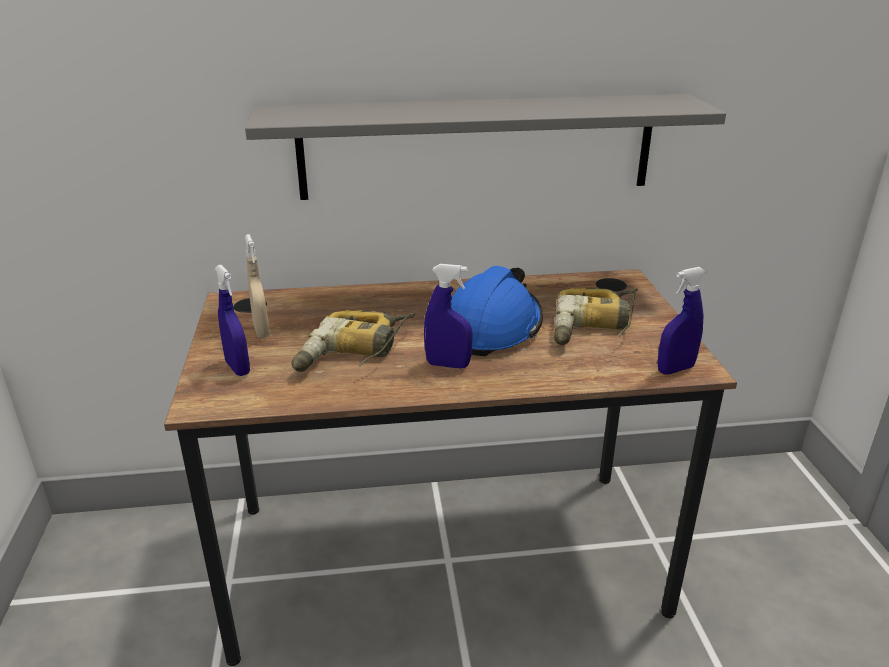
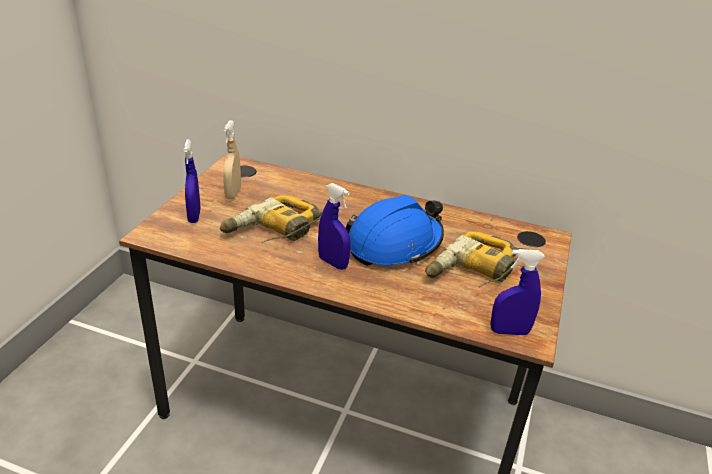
camera: 25 degrees right, 5 degrees up
(477, 147) = (441, 90): grey shelf -> none

